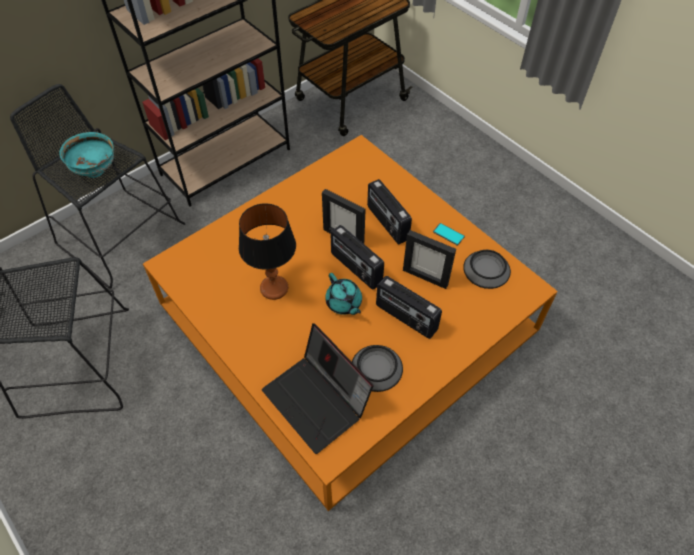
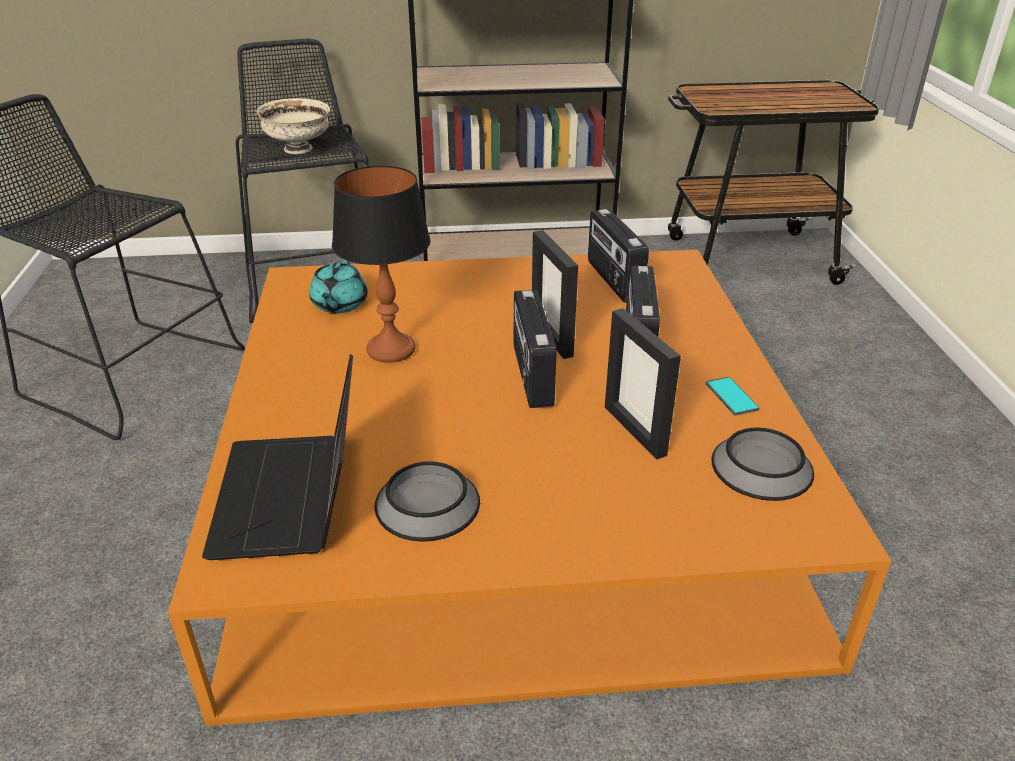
camera: 35 degrees right, 20 degrees down
(96, 170) = (299, 149): turquoise bowl -> beige bowl
(344, 303) = (468, 405): turquoise teapot -> turquoise teapot (339, 305)
(405, 318) = (545, 465): radio -> radio (613, 280)

